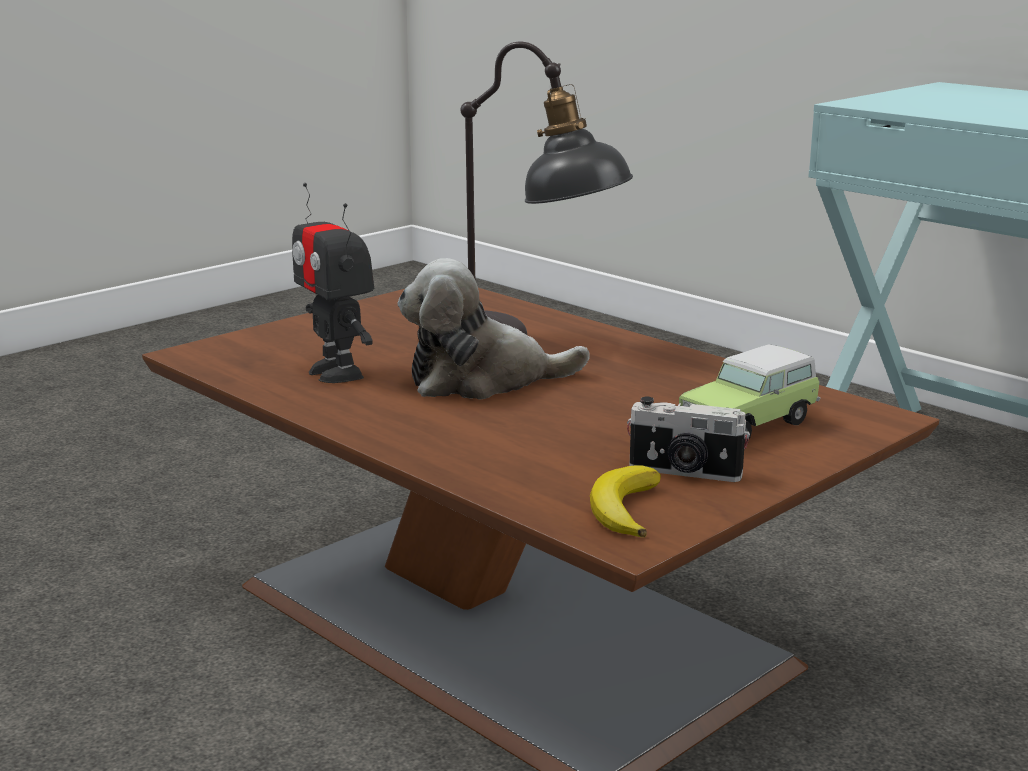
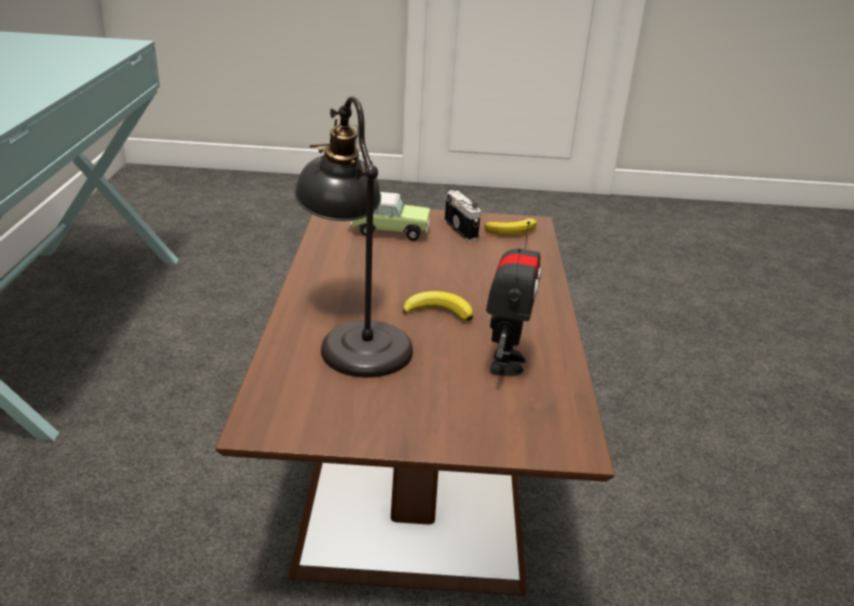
camera: 135 degrees left, 10 degrees up
(482, 380) = (438, 311): plush toy -> banana

